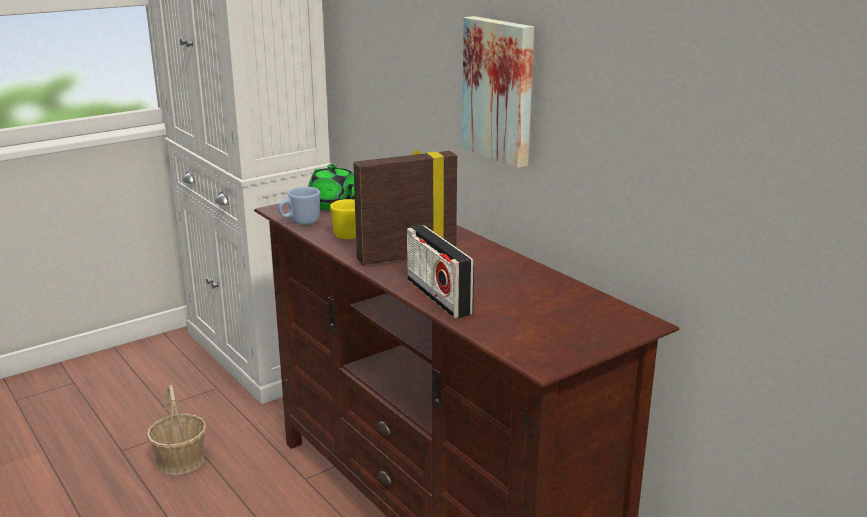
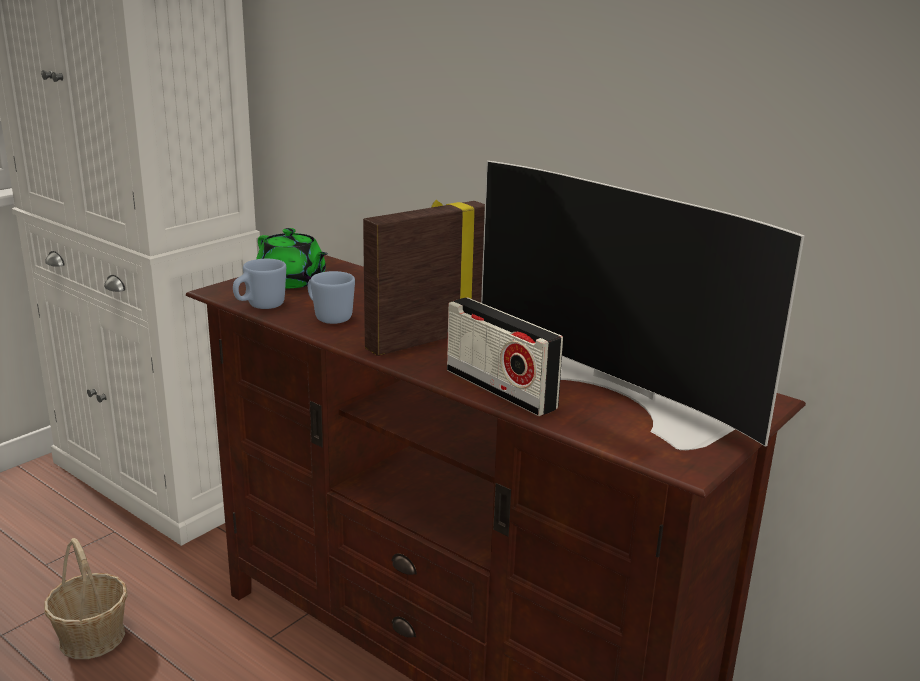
camera: 15 degrees left, 0 degrees up
(345, 234) = (328, 317): yellow mug -> blue mug
(501, 90) = (528, 122): picture -> none
(530, 306) = (620, 392): none -> television

